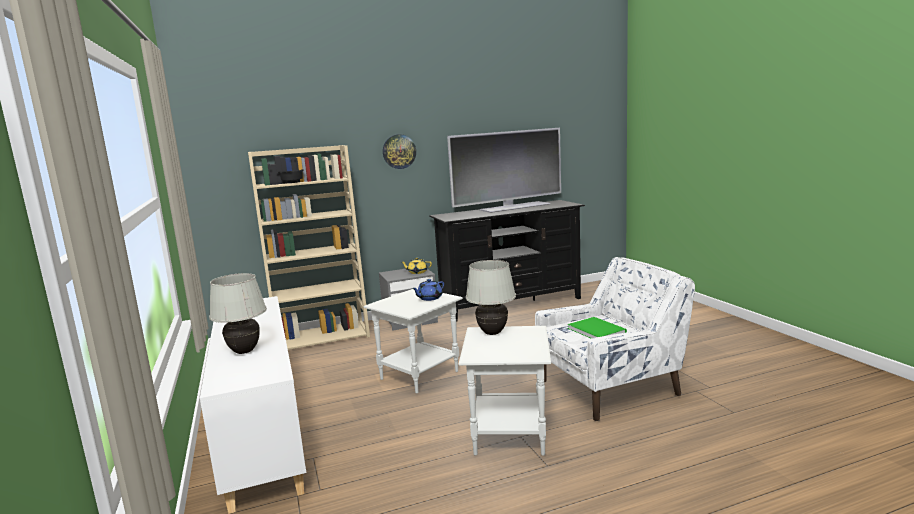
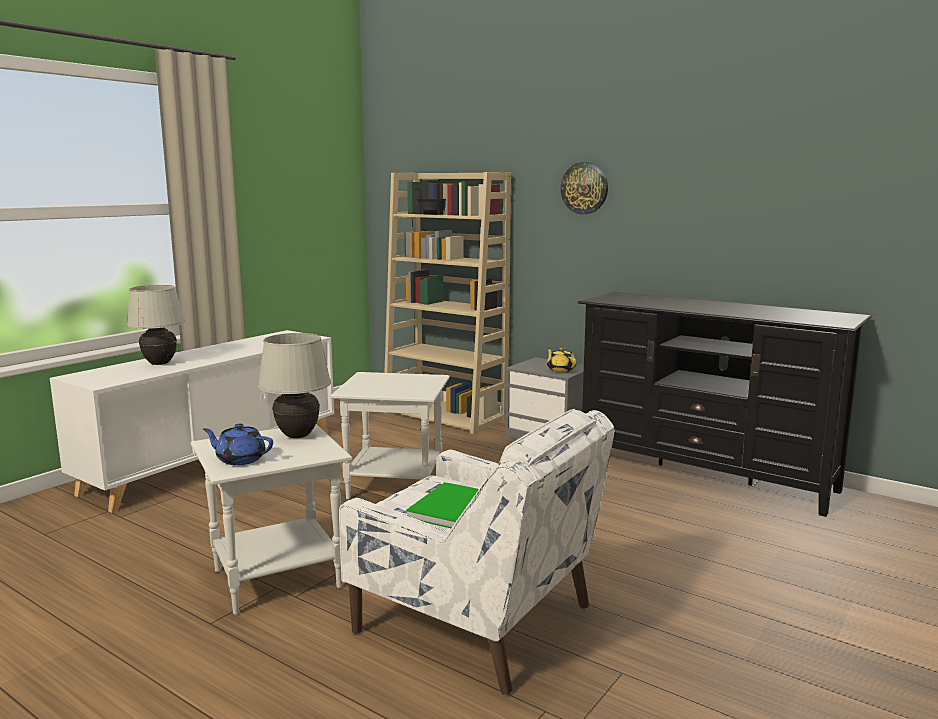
camera: 55 degrees right, 0 degrees up
(429, 298) = (407, 387): blue teapot -> blue teapot (240, 459)
(514, 207) = (744, 307): television -> none

